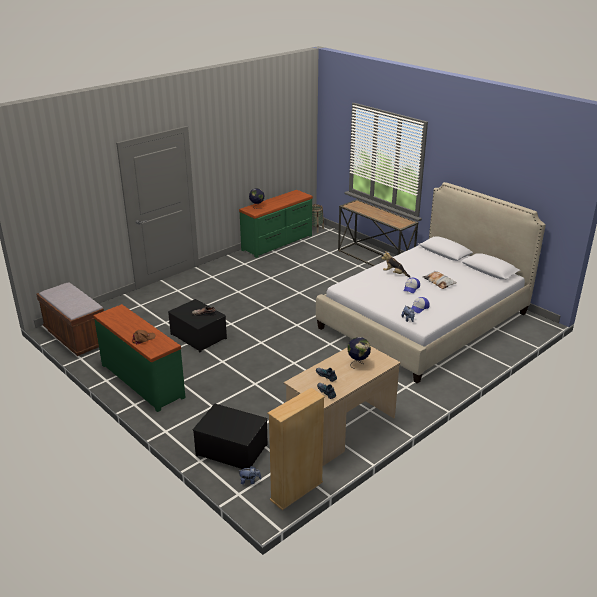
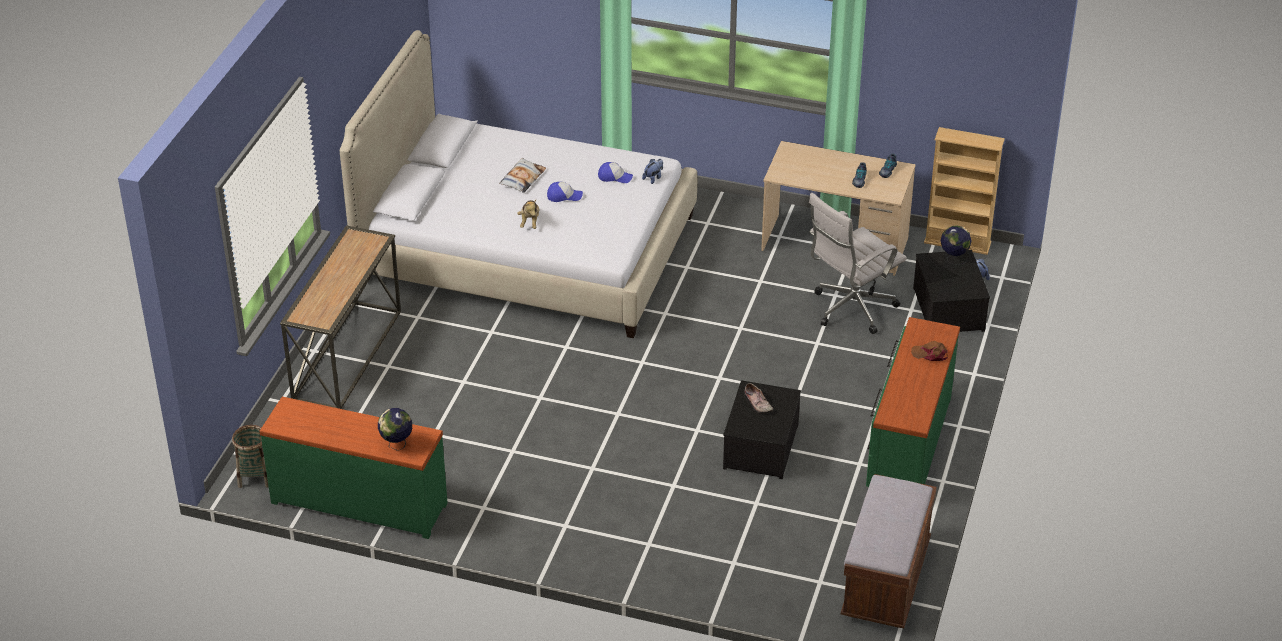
camera: 120 degrees left, 10 degrees up
(271, 408) = (850, 309): none -> white office chair
(358, 363) = (813, 166): globe -> globe (953, 259)

